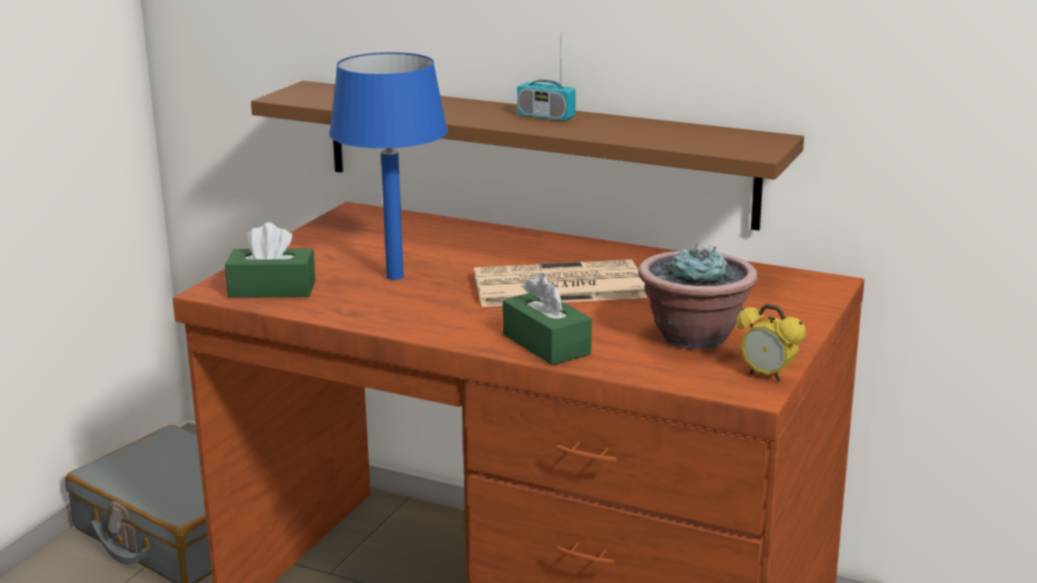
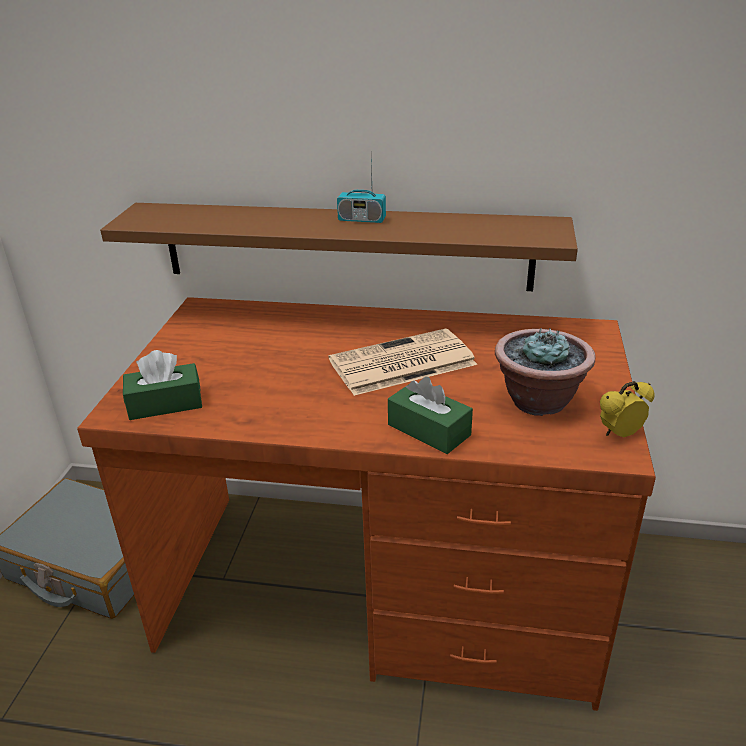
camera: 15 degrees left, 10 degrees up
(395, 277) = (265, 373): blue table lamp -> none
(767, 375) = (620, 435): alarm clock -> alarm clock turned 135 degrees clockwise

